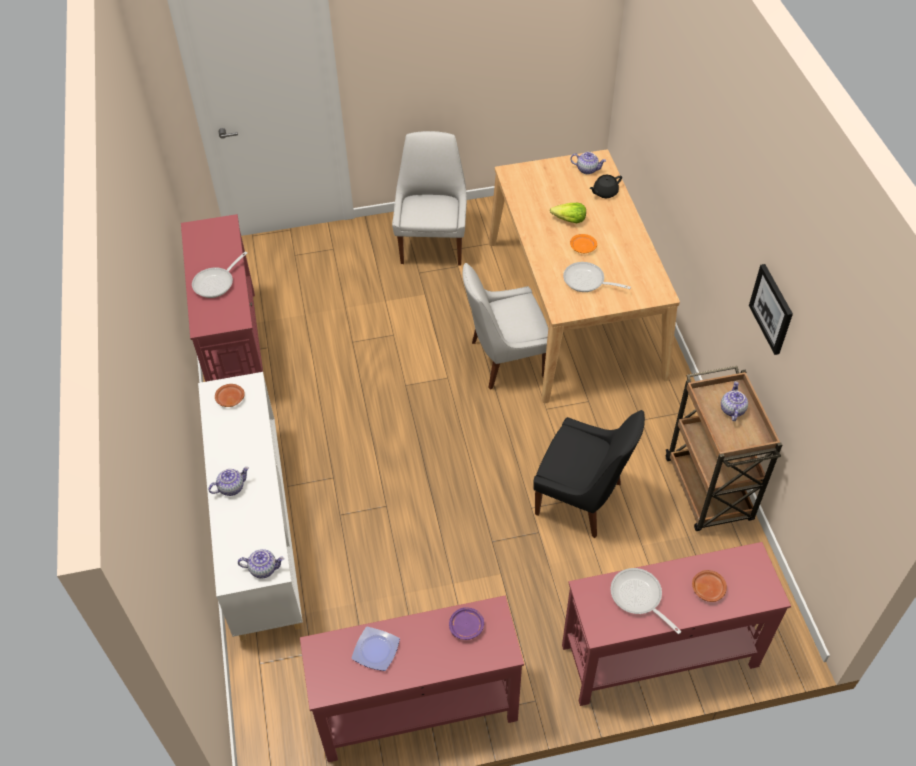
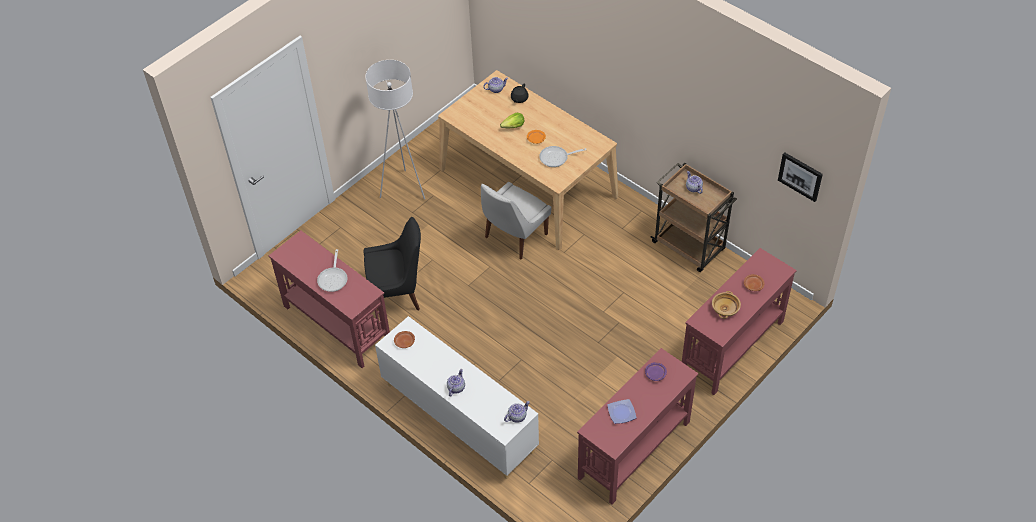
camera: 35 degrees left, 0 degrees up
(433, 243) = (403, 189): white chair -> white floor lamp
(582, 500) = (627, 291): black chair -> black chair (397, 294)
(639, 598) = (725, 309): frying pan -> beige bowl
(772, 309) = (693, 119): picture -> picture (800, 176)

